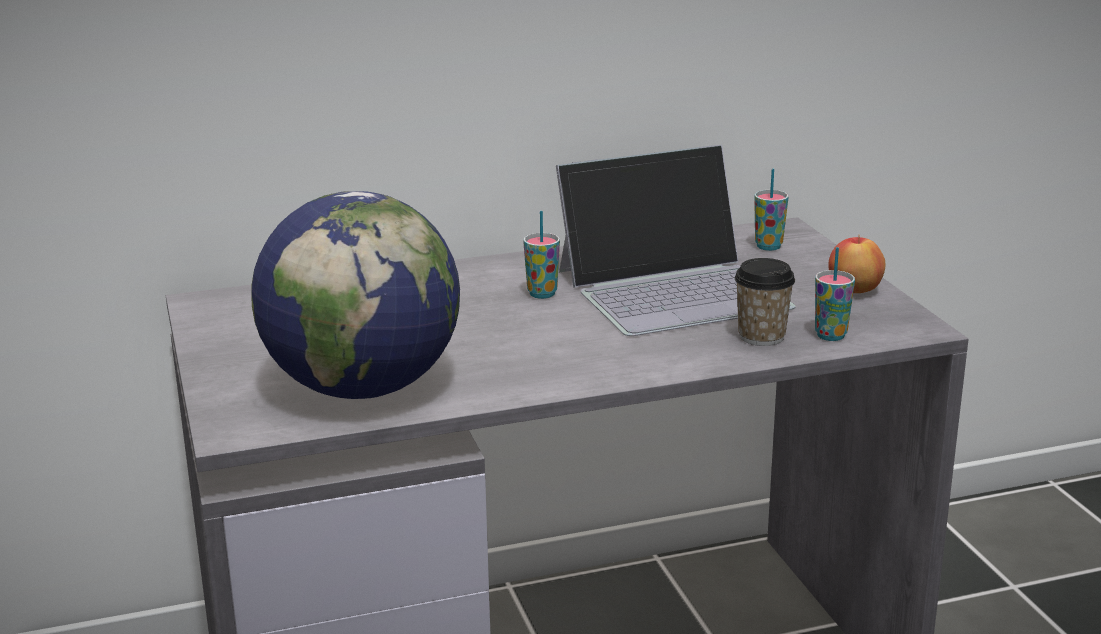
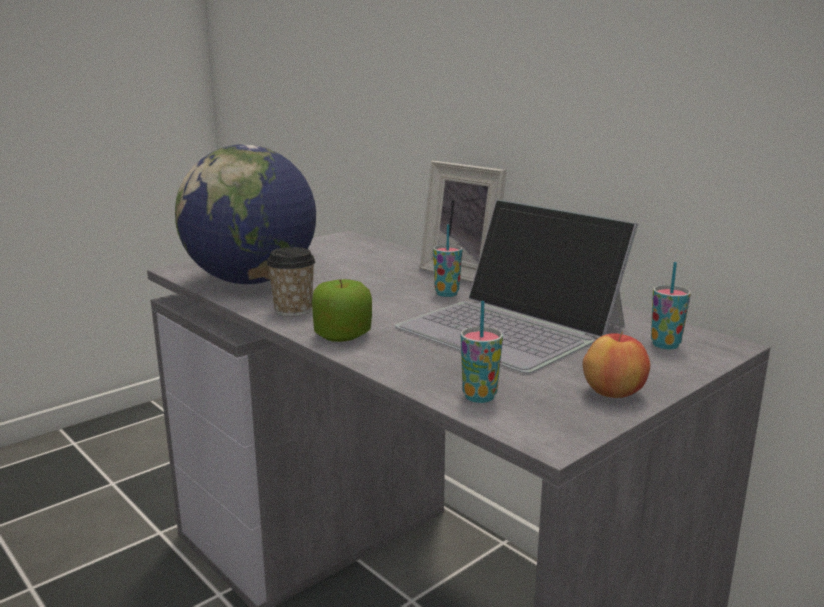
camera: 65 degrees right, 5 degrees down
(477, 271) = (465, 273): none -> picture frame
(632, 365) = (343, 336): none -> apple
(761, 336) = (445, 369): cup -> cup (293, 310)

